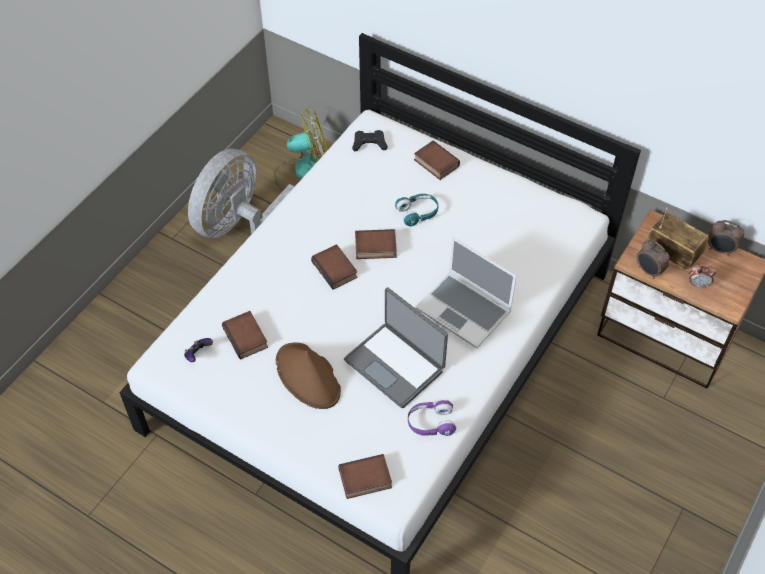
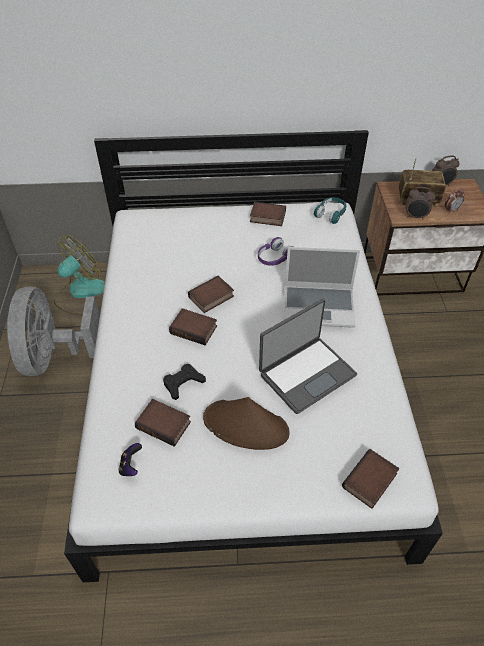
camera: 35 degrees left, 5 degrees down
(369, 143) = (141, 230): black game controller -> black game controller (183, 383)
(395, 364) = (306, 374): laptop -> laptop turned 45 degrees counterclockwise
(418, 213) = (221, 259): turquoise headphones -> turquoise headphones (330, 214)
(430, 423) = (374, 402): purple headphones -> purple headphones (274, 258)
(435, 163) = (203, 221): book -> book (267, 217)

